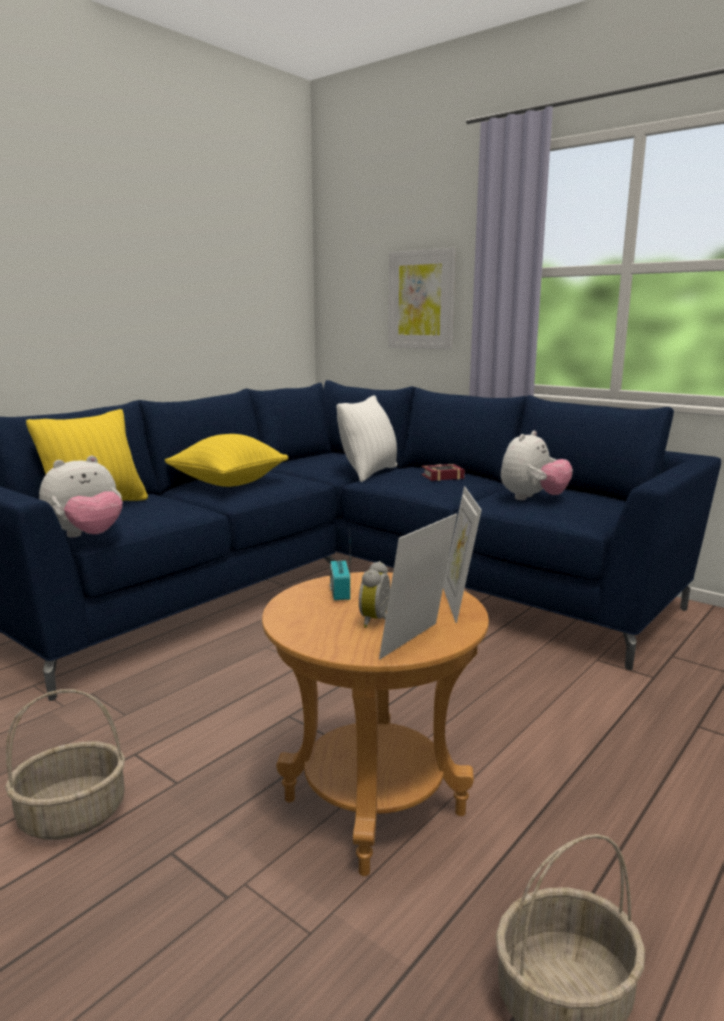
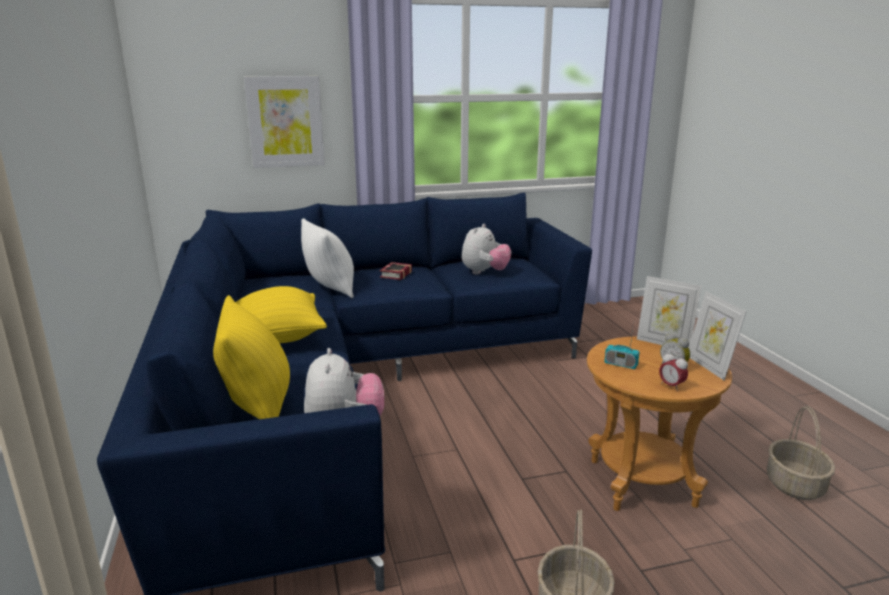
camera: 55 degrees left, 5 degrees up
(308, 628) = (671, 386): none -> alarm clock
(532, 499) = (484, 272): plush toy -> plush toy turned 45 degrees clockwise

